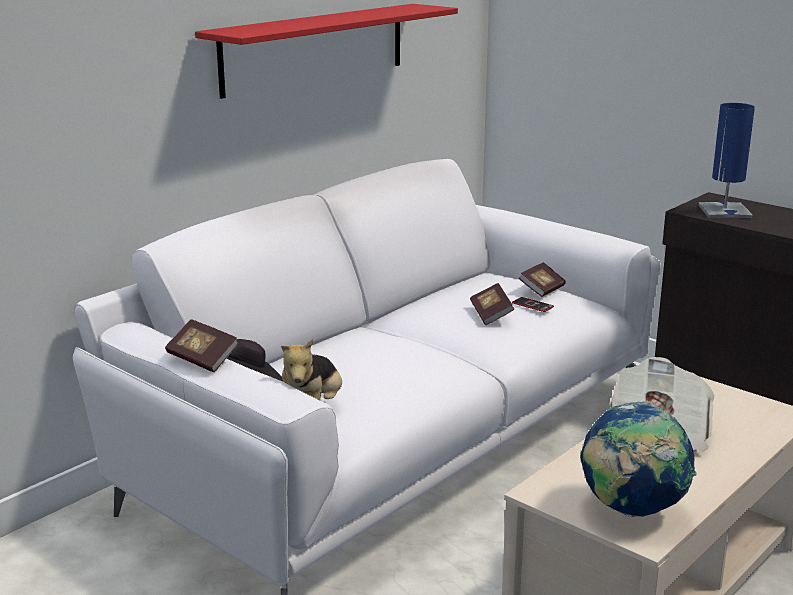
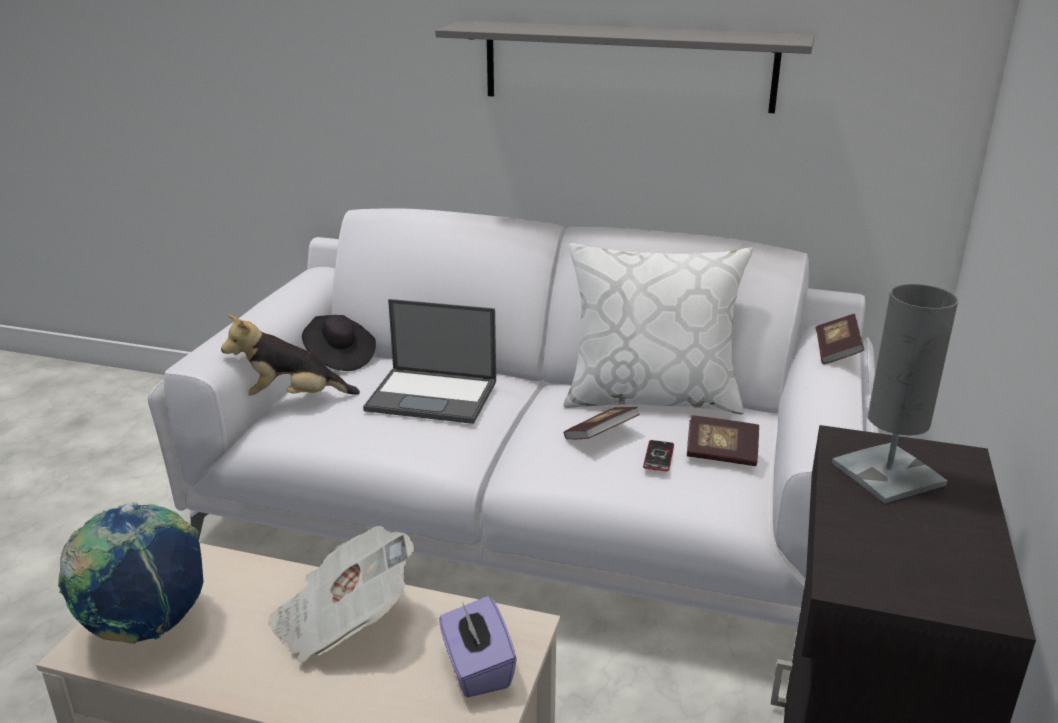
camera: 65 degrees right, 5 degrees up
(202, 359) = (265, 309): book -> book (836, 351)
(315, 48) = (627, 66): red shelf -> grey shelf
(373, 355) = (434, 396): none -> laptop
(446, 291) = (652, 397): none -> white pillow
(724, 211) = (888, 474): blue table lamp -> grey table lamp
(724, 402) = (476, 668): none -> purple tissue box

